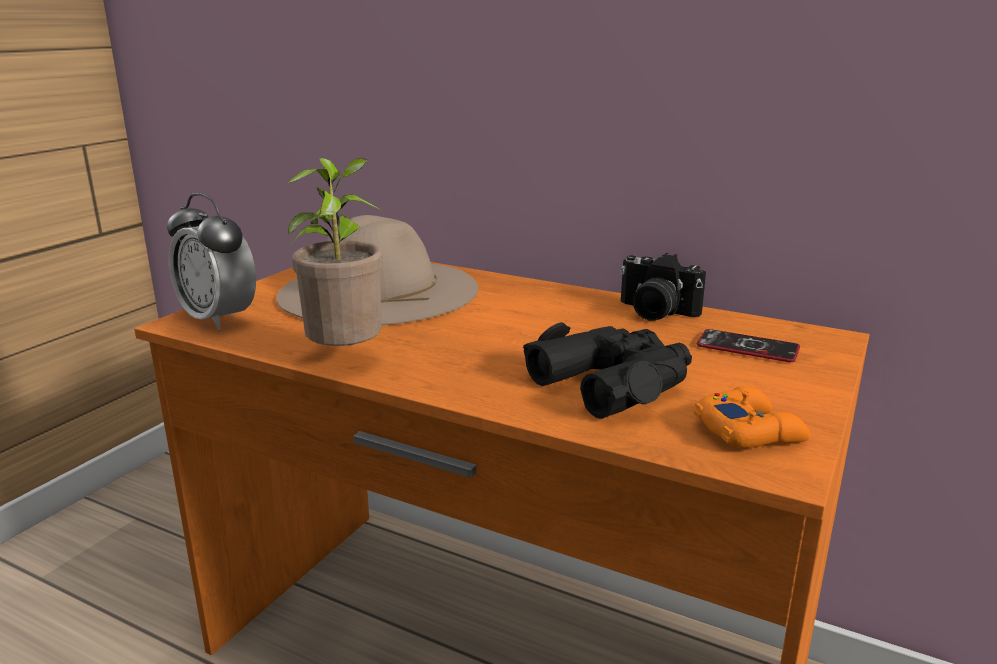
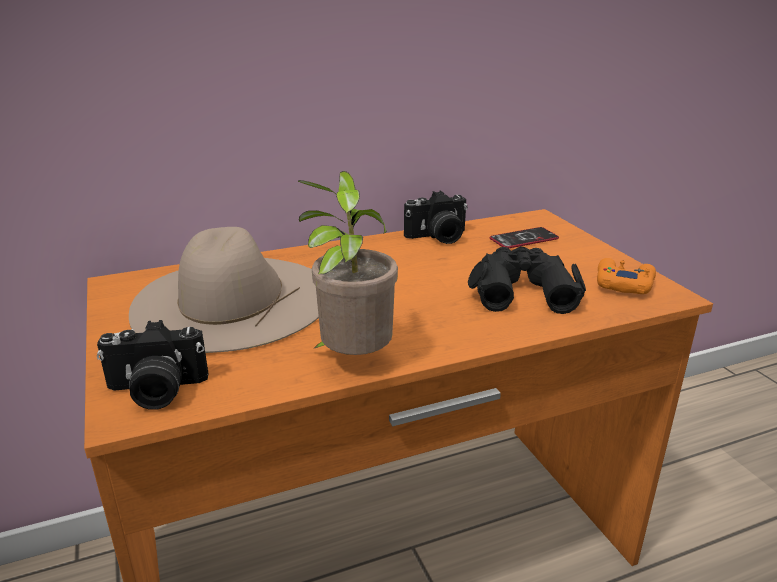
camera: 50 degrees left, 5 degrees up
(218, 319) = (156, 391): alarm clock -> camera

